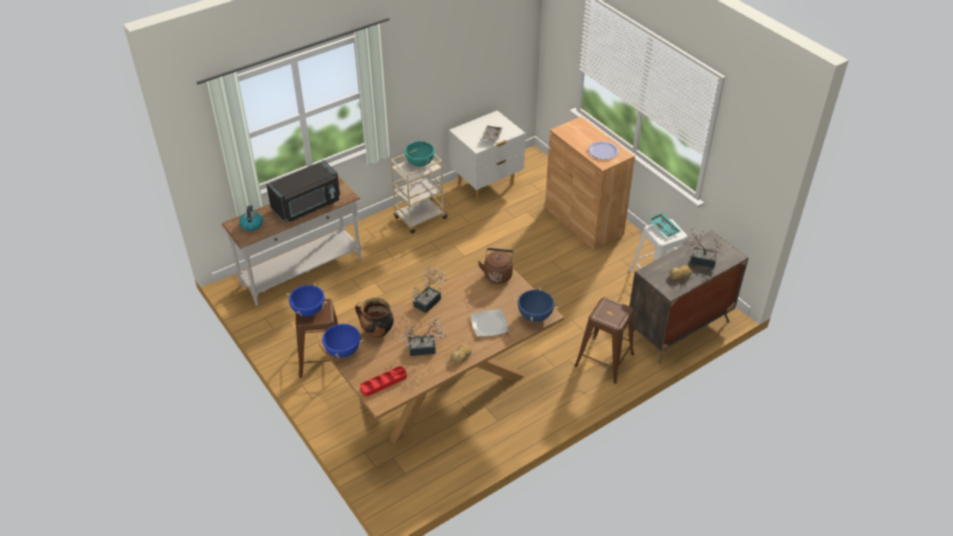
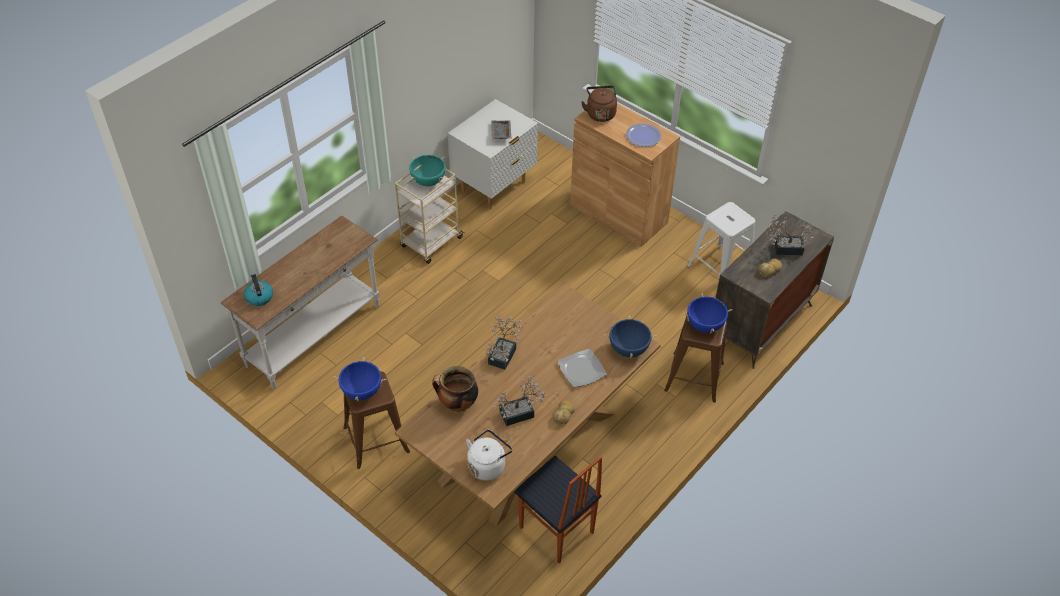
camera: 15 degrees left, 5 degrees up
(307, 205) = (318, 260): black microwave -> none
(343, 351) = (427, 436): blue cooking pot -> blue cooking pot (705, 325)
(383, 383) = (488, 465): red tray -> white kettle
(442, 458) = (556, 531): none -> chair
(498, 274) = (570, 306): brown kettle -> brown kettle (600, 113)
(664, 228) = (727, 214): turquoise tray -> none

